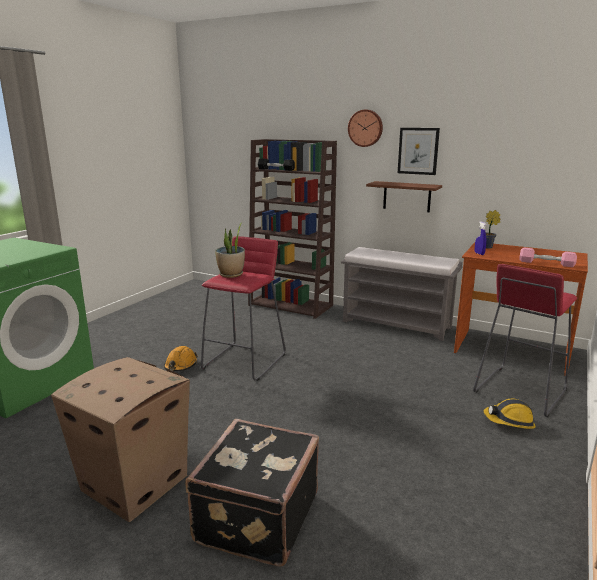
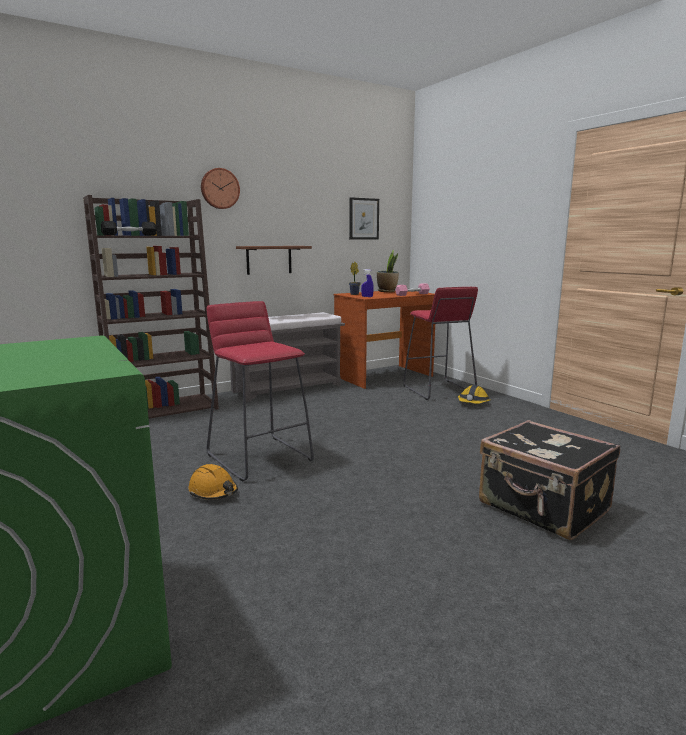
camera: 60 degrees left, 5 degrees down
(134, 482) = (455, 561): cardboard box -> none
(231, 275) = (245, 348): potted plant -> potted plant (387, 291)
(418, 151) = (275, 213): picture -> picture (363, 219)

